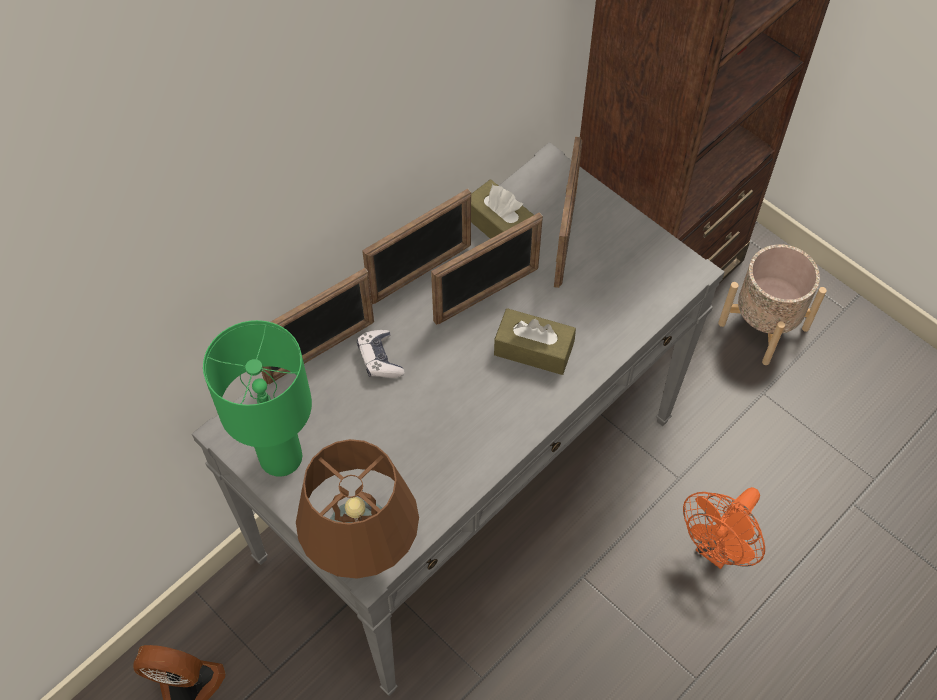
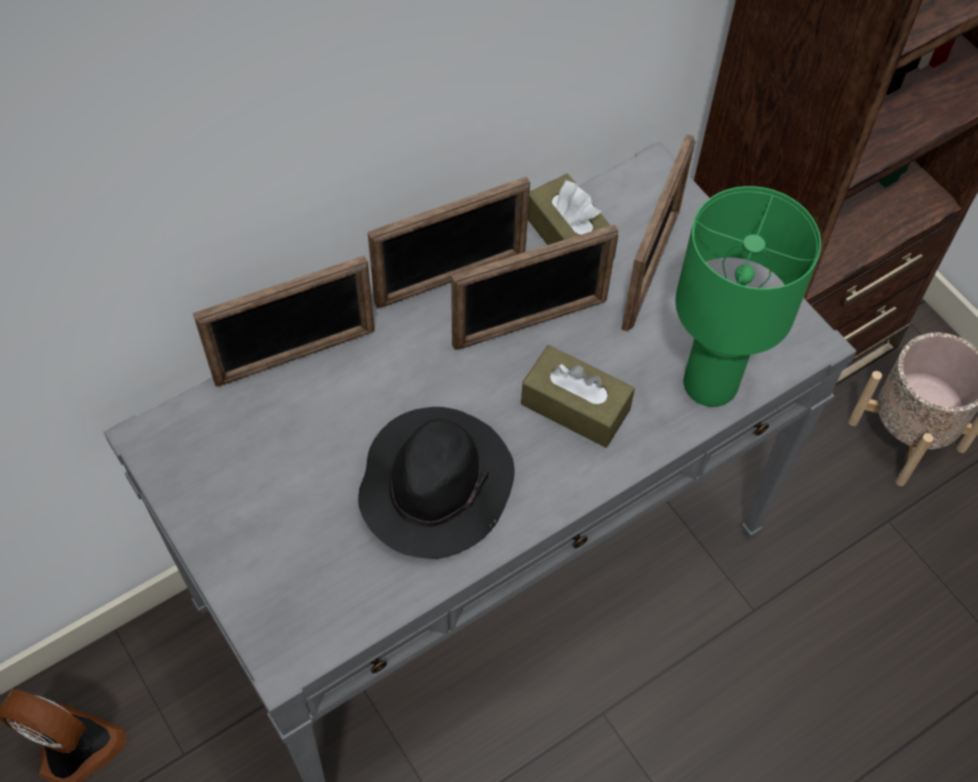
camera: 10 degrees right, 0 degrees up
(282, 456) = (210, 484): green table lamp -> green table lamp (712, 383)
(362, 553) = (282, 636): brown table lamp -> none
(380, 359) = (370, 381): game controller -> none
(446, 424) = (435, 484): none -> black hat
(717, 549) = (786, 713): orange fan -> none

